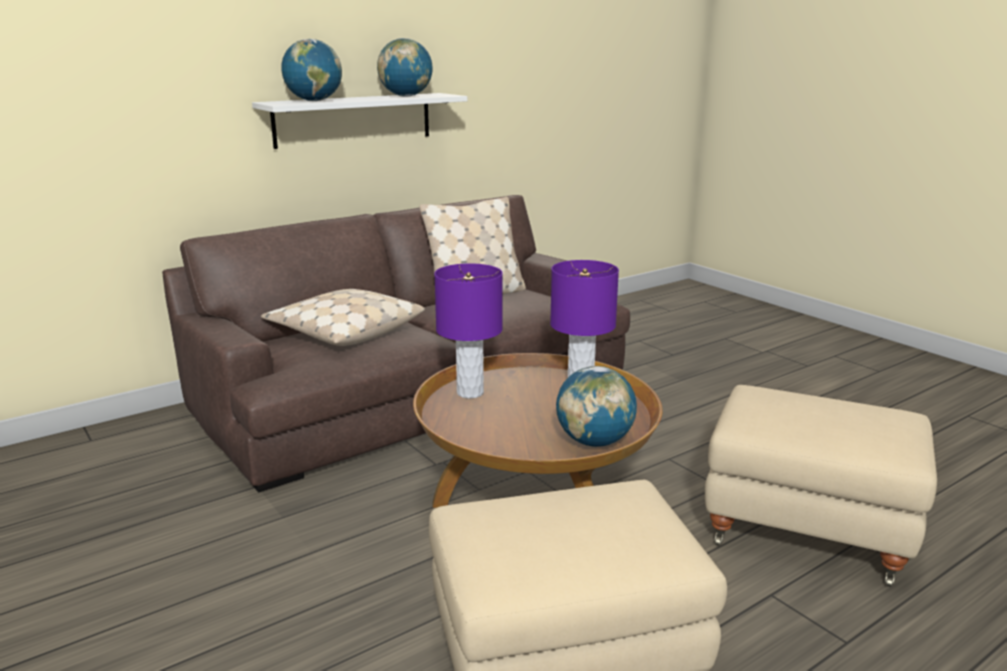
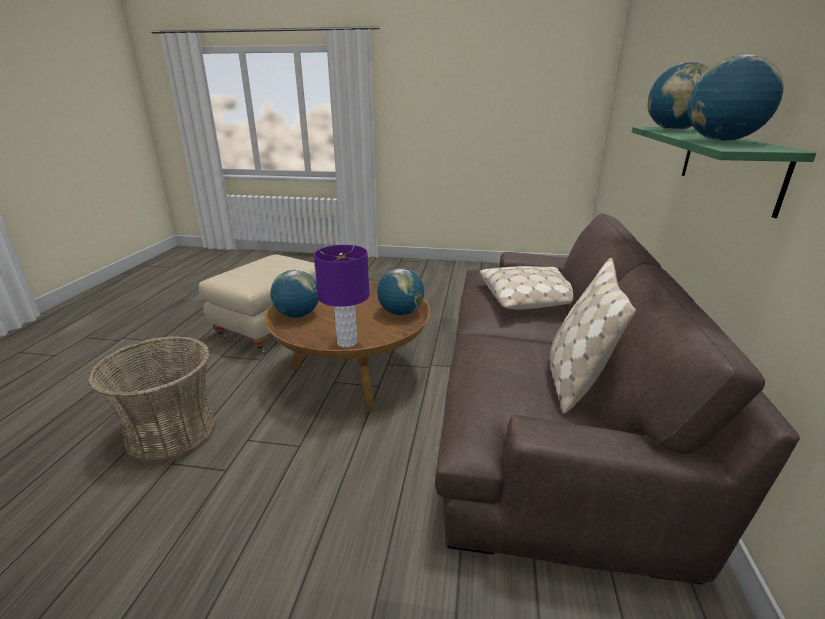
camera: 135 degrees right, 5 degrees up
(353, 119) = (728, 165): white shelf -> green shelf
(469, 393) = (401, 313): purple table lamp -> globe
(808, 530) = (172, 434): beige ottoman -> basket

